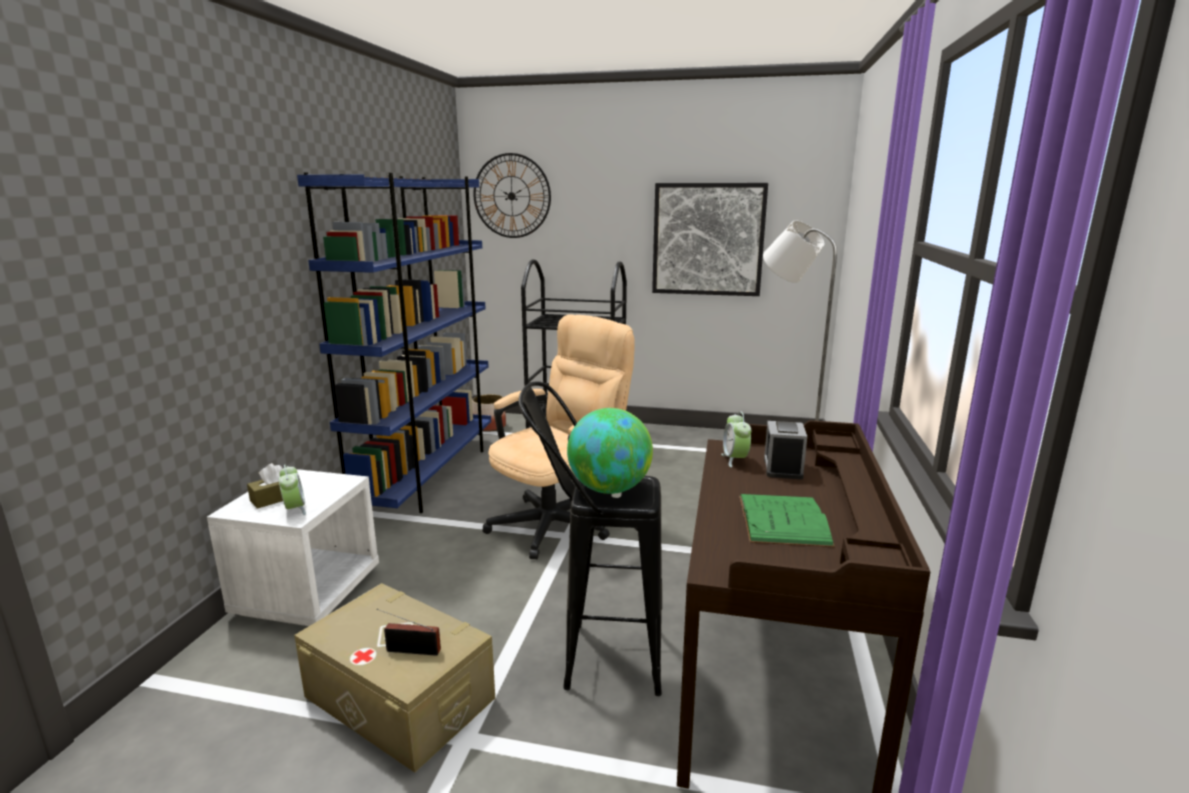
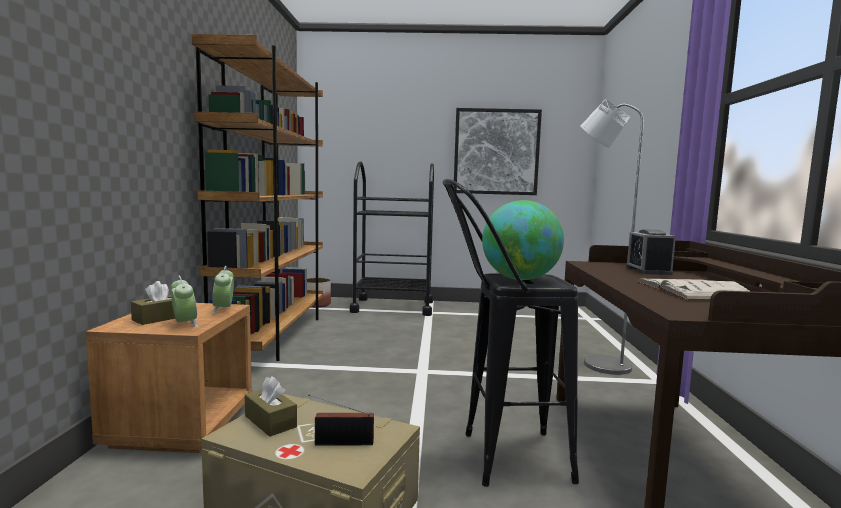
camera: 10 degrees left, 10 degrees down
(308, 592) = (181, 424): white nightstand -> brown nightstand
(358, 619) = (270, 421): none -> brown tissue box
(428, 476) = (274, 336): blue bookcase -> brown bookcase
(511, 196) = (340, 116): wall clock -> none
(560, 521) = (409, 361): beige office chair -> none
(735, 460) = (604, 268): alarm clock -> alarm clock (223, 310)
(783, 520) = (693, 290): green book -> white book

